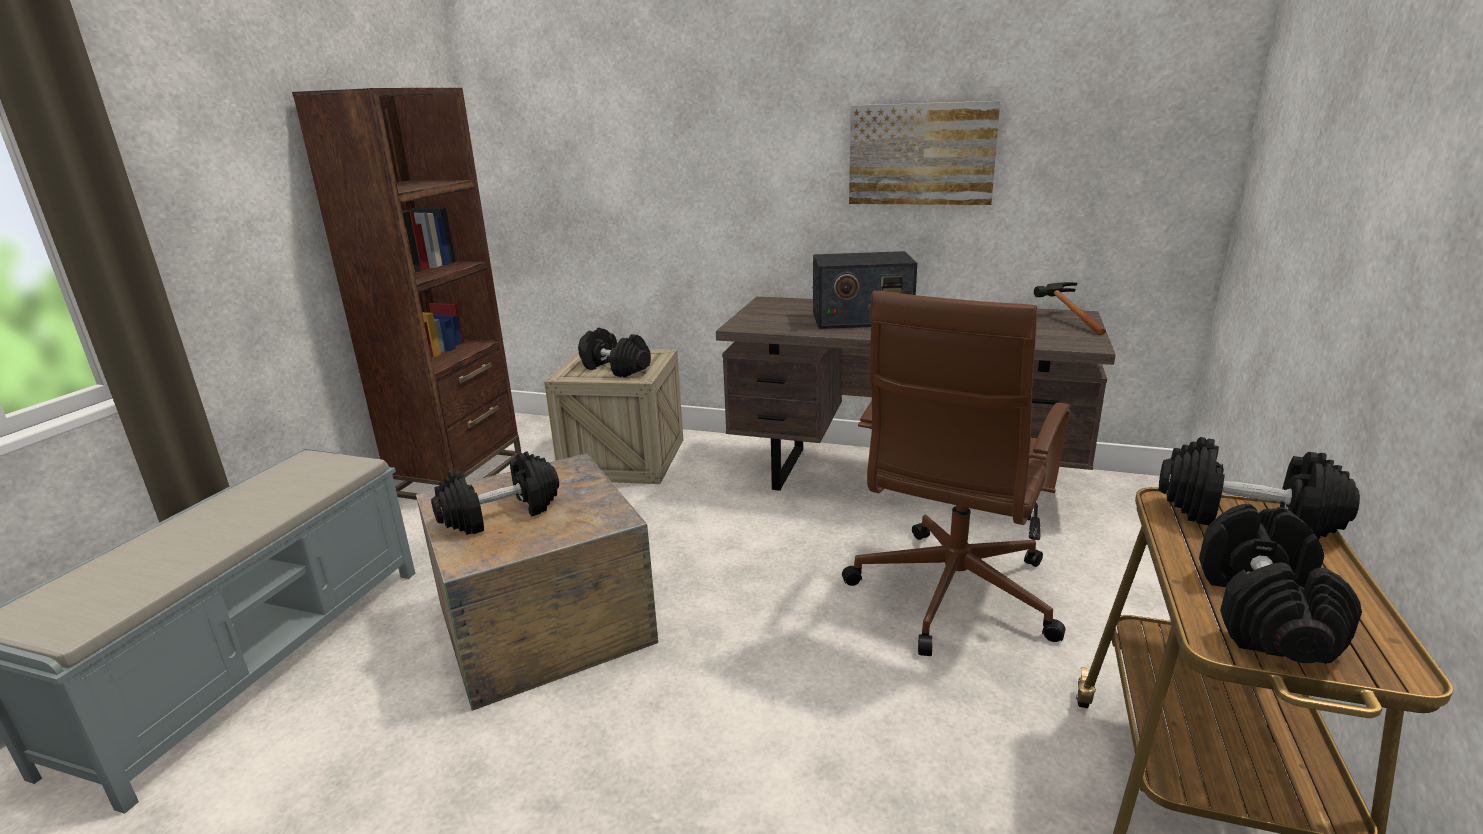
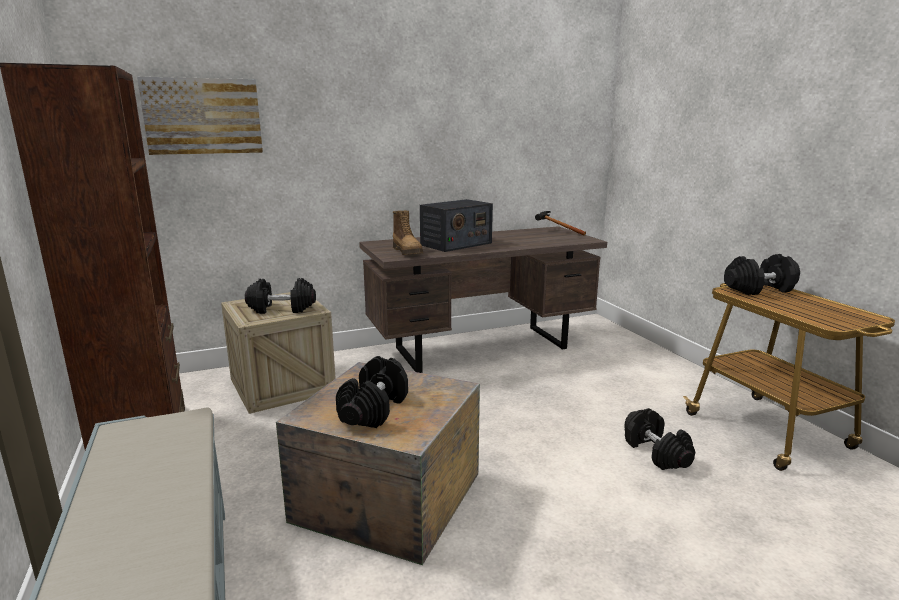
camera: 40 degrees left, 5 degrees down
(773, 321) = (408, 252): none -> boot
(921, 154) = (462, 139): picture -> picture (203, 116)
(950, 596) = (583, 392): brown office chair -> none
(1265, 614) = (822, 315): black dumbbell -> black dumbbell (656, 452)

